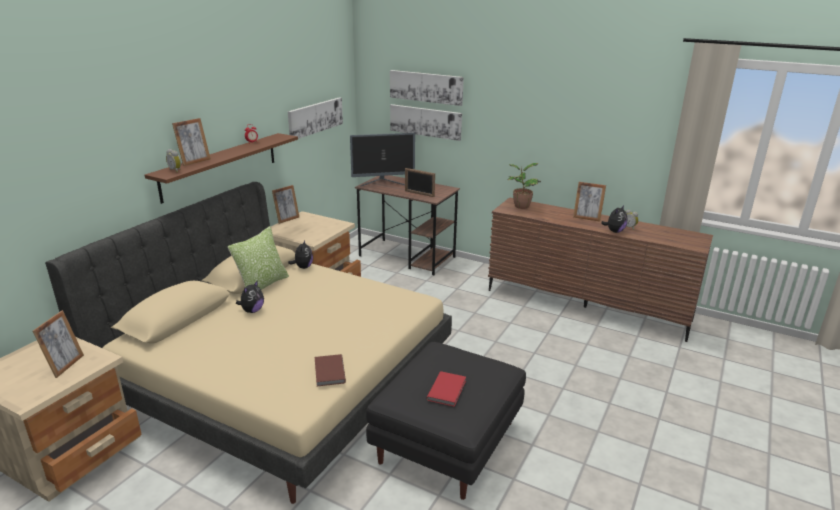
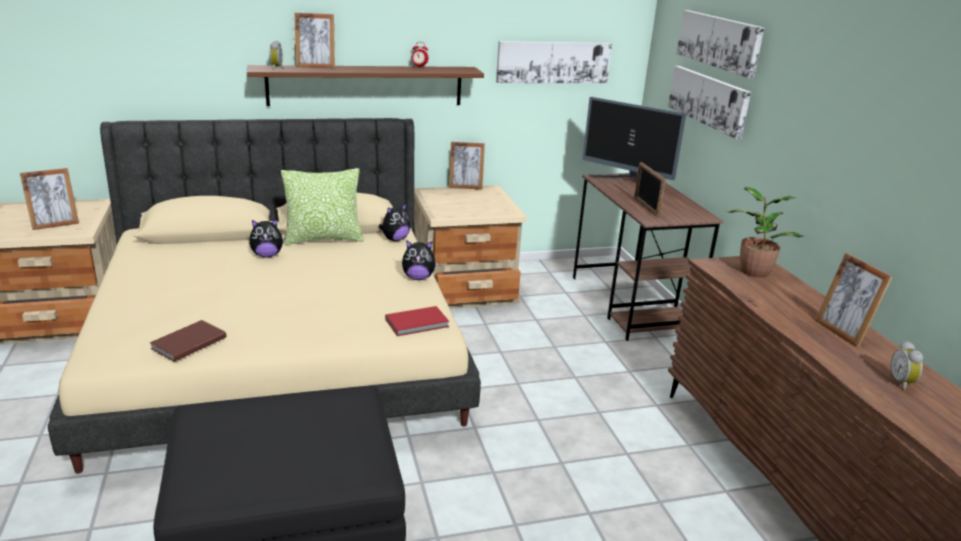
camera: 45 degrees right, 0 degrees up
(448, 390) = (253, 443): red book -> red book (418, 323)
(614, 231) = (852, 373): plush toy -> plush toy (418, 278)

